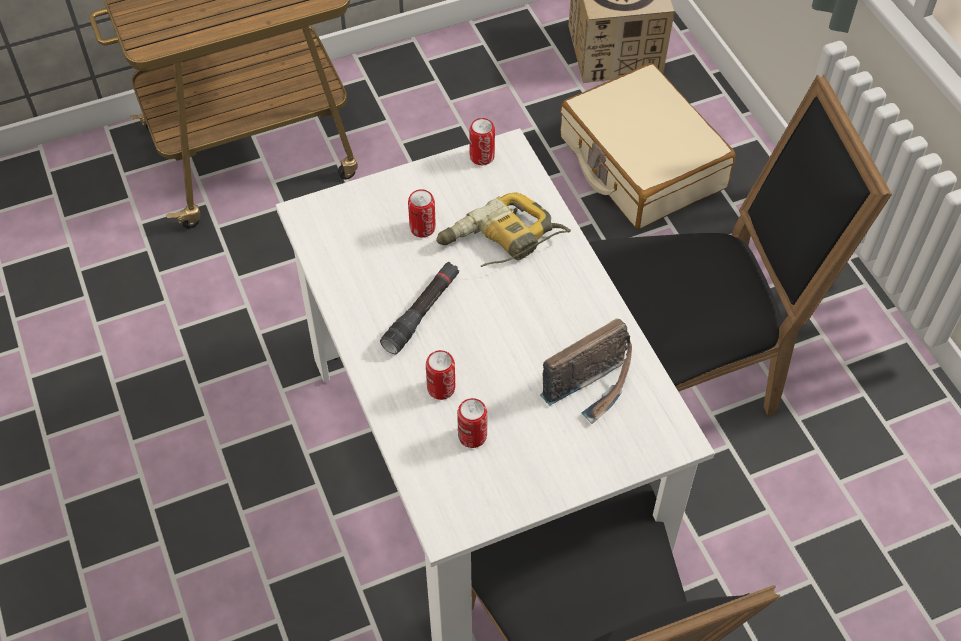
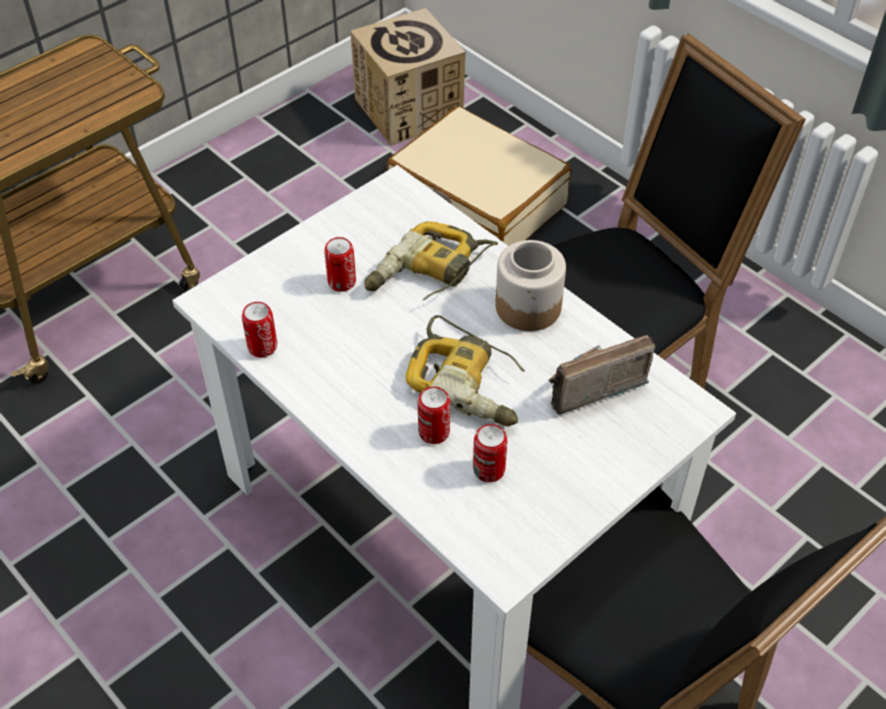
camera: 20 degrees left, 5 degrees down
(422, 312) = (379, 363): black flashlight -> none
(482, 157) = (371, 200): can -> can (262, 347)
(491, 353) = (470, 382): none -> power drill
(575, 298) = (529, 306): none -> jar
(593, 387) = (588, 385): radio -> radio turned 150 degrees counterclockwise

